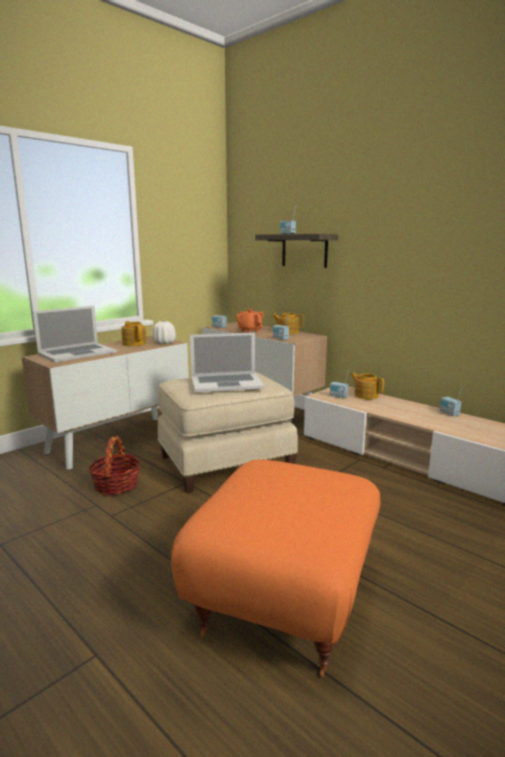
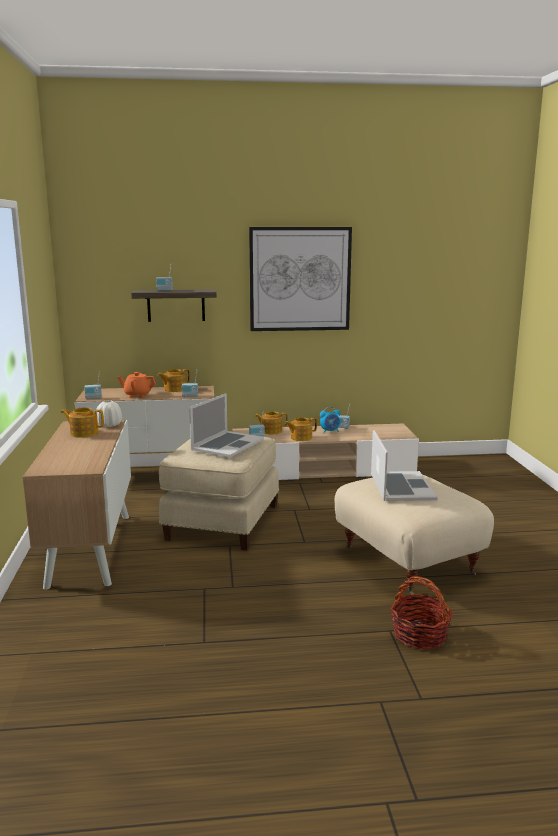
camera: 50 degrees left, 0 degrees up
(77, 353) = (67, 456): laptop -> laptop (401, 486)
(116, 485) = (184, 572): basket -> basket (420, 635)
(282, 595) = (406, 562): orange ottoman -> beige ottoman
(378, 409) = (300, 438): none -> teapot
(424, 413) = (330, 431): none -> alarm clock
(425, 221) = (300, 279): none -> picture

